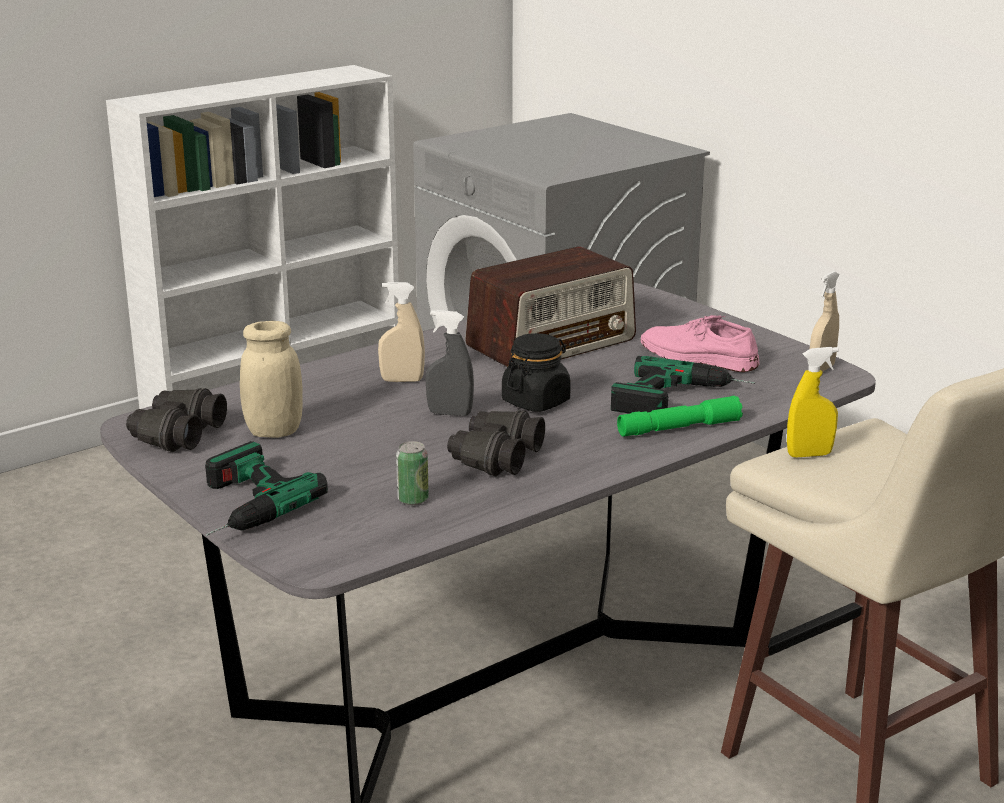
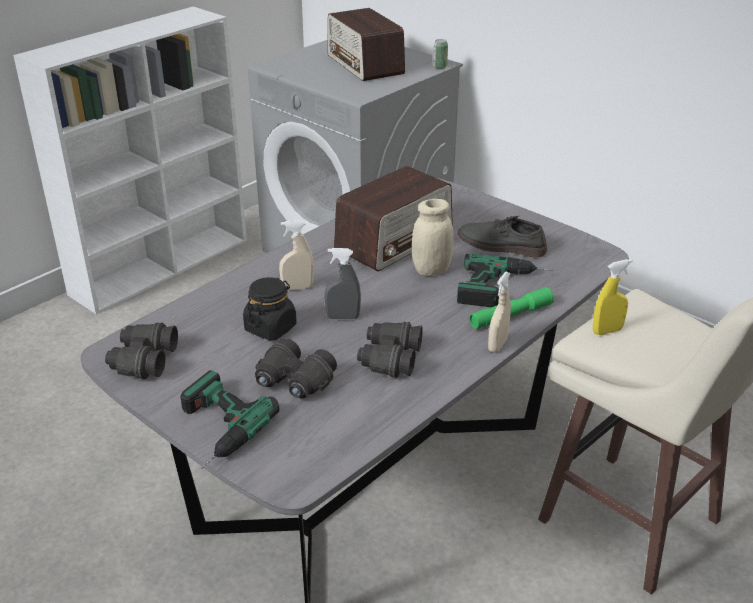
camera: 10 degrees left, 10 degrees up
(274, 431) = (217, 349): beige jar -> beige jar (431, 270)
(359, 470) = (294, 382): none -> black binoculars
(413, 500) = (343, 408): can -> can (440, 67)
(536, 401) = (401, 300): black jar -> black jar (270, 328)
(573, 146) = (365, 65): none -> radio
(697, 357) = (501, 245): pink shoe -> grey shoe
(821, 369) = (589, 249): beige spray bottle -> beige spray bottle (497, 345)

